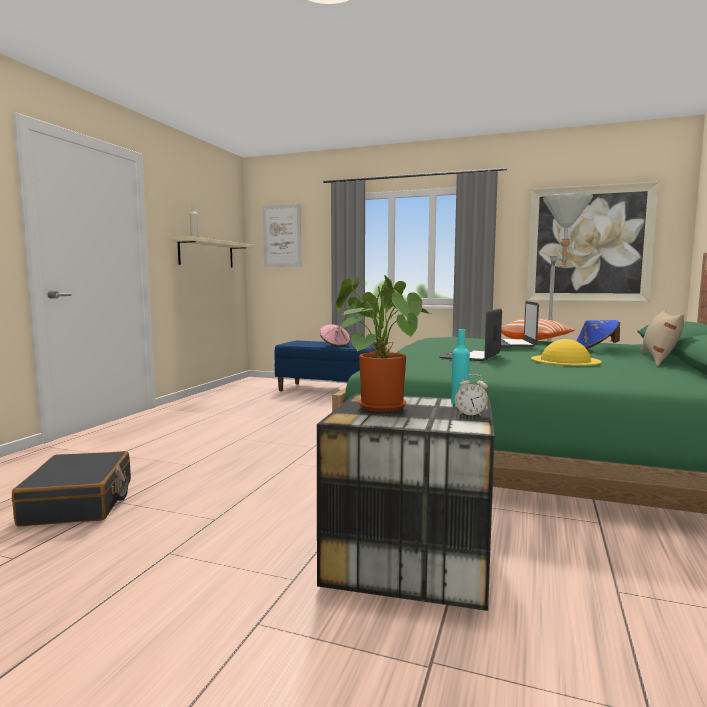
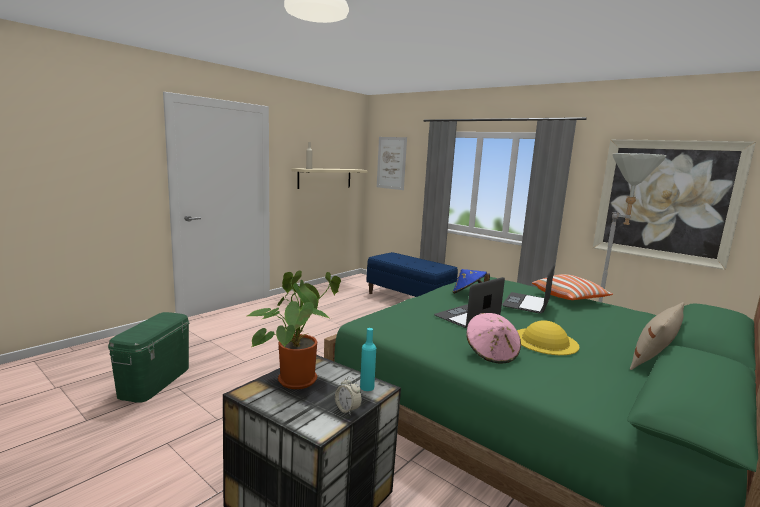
camera: 20 degrees right, 5 degrees up
(80, 502) = (155, 381): black suitcase -> green storage box
(335, 345) = (414, 264): pink hat -> pink hat (491, 353)
(595, 349) = (608, 326): blue hat -> blue hat (468, 294)

